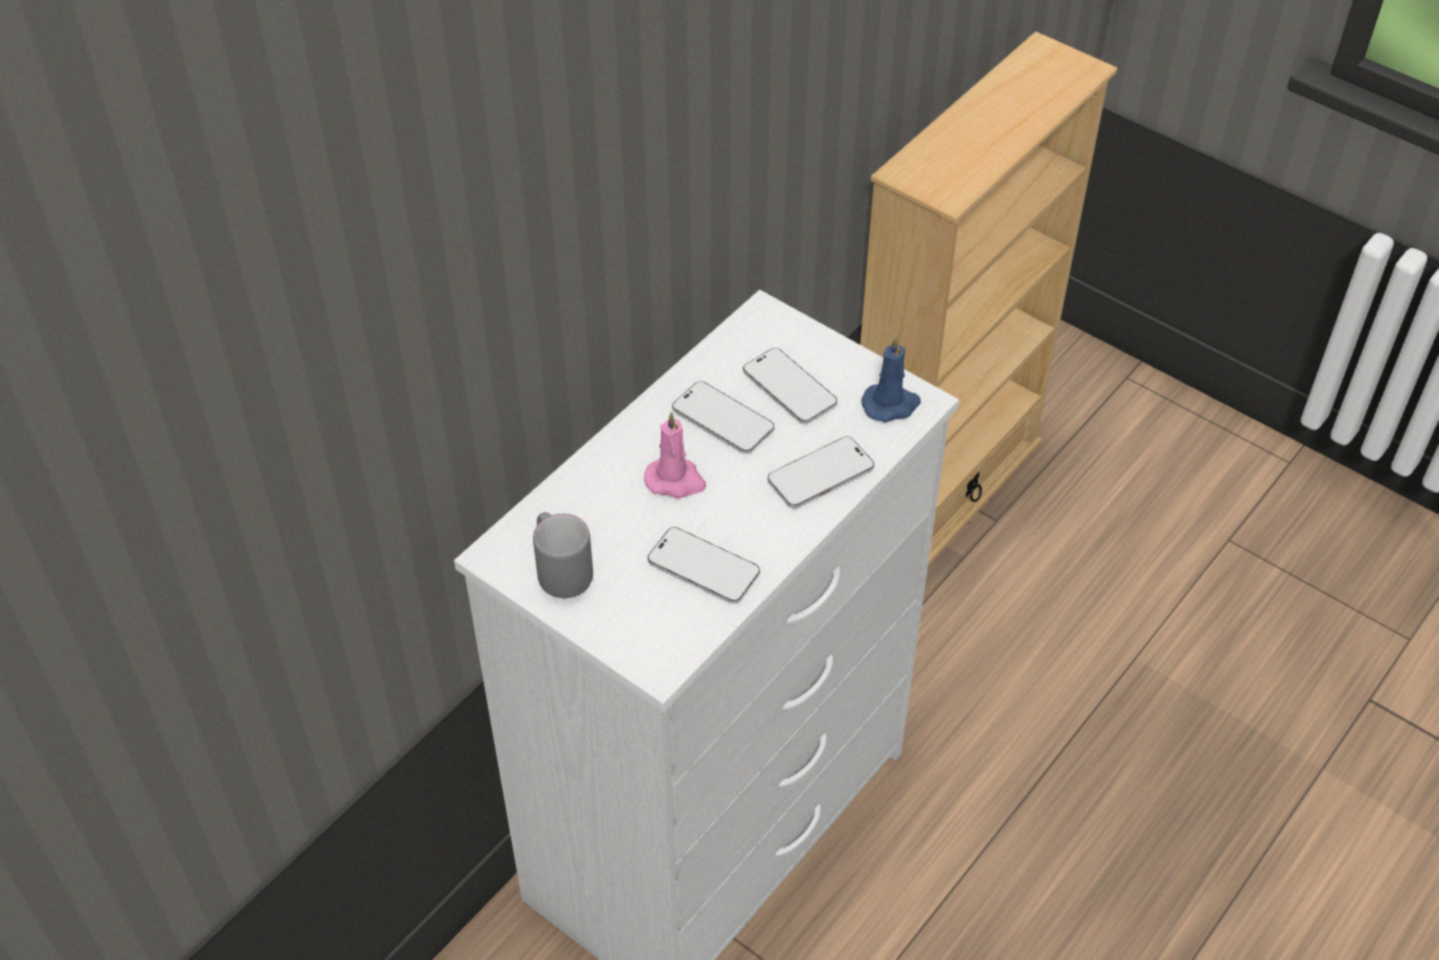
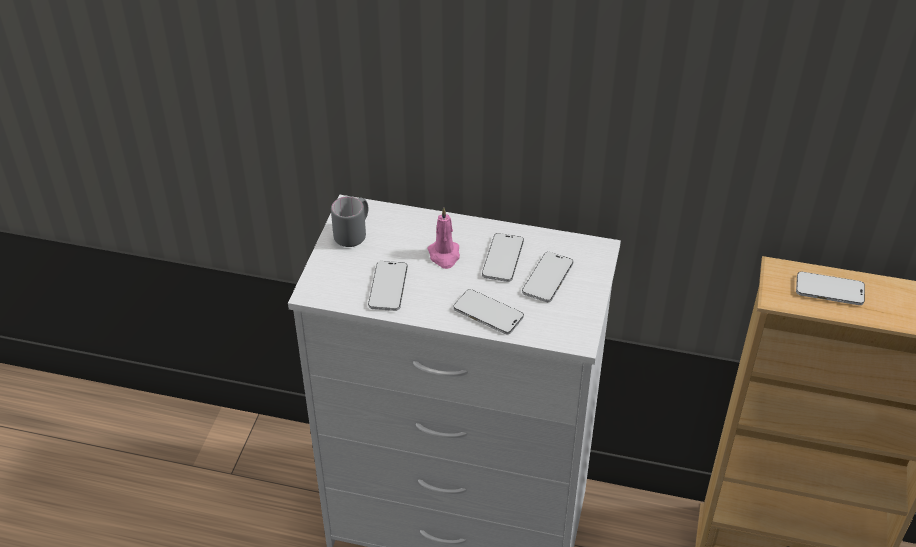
camera: 65 degrees right, 5 degrees down
(891, 404) = (567, 327): blue candle -> none
(964, 147) = (829, 290): none -> phone

